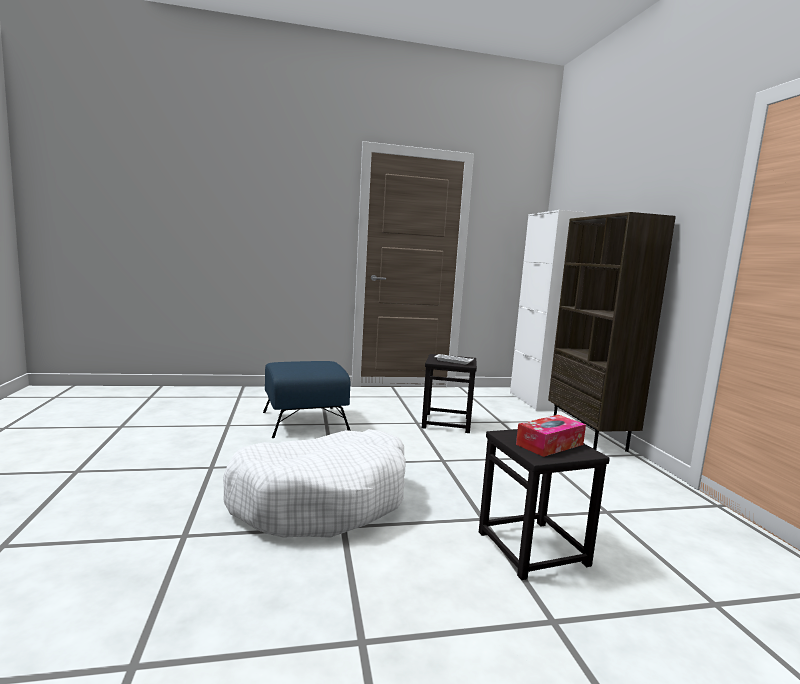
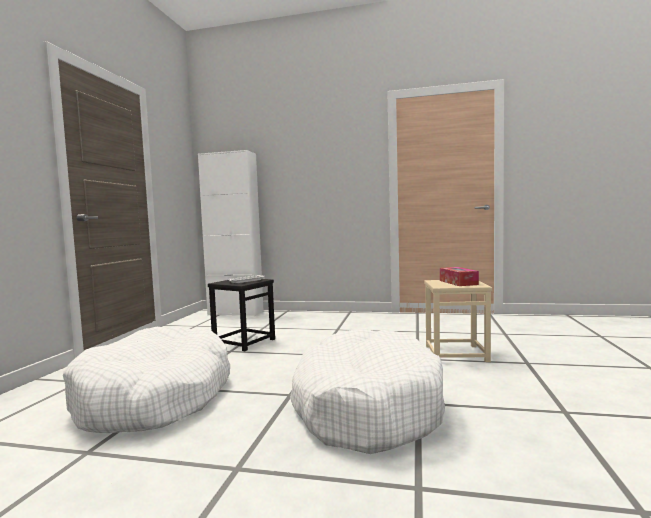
camera: 65 degrees left, 5 degrees down
(305, 421) = (155, 397): blue ottoman -> white dog bed
(533, 548) = (456, 353): black stool -> beige stool
(589, 437) = (315, 314): brown bookcase -> none

